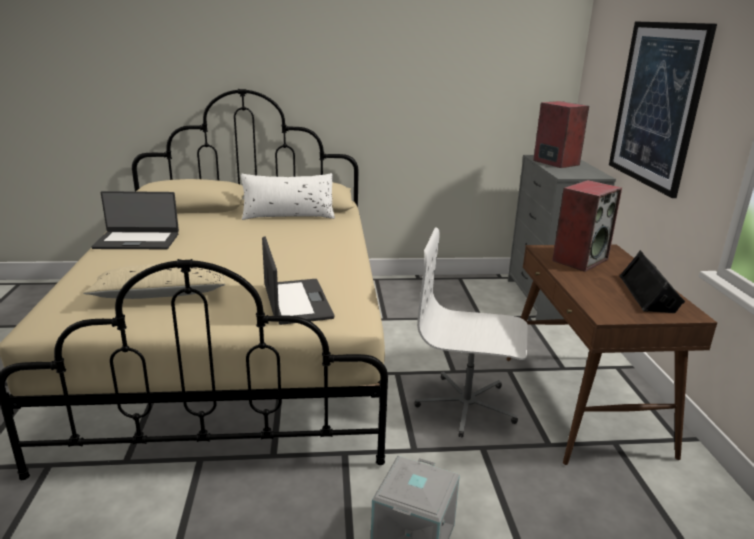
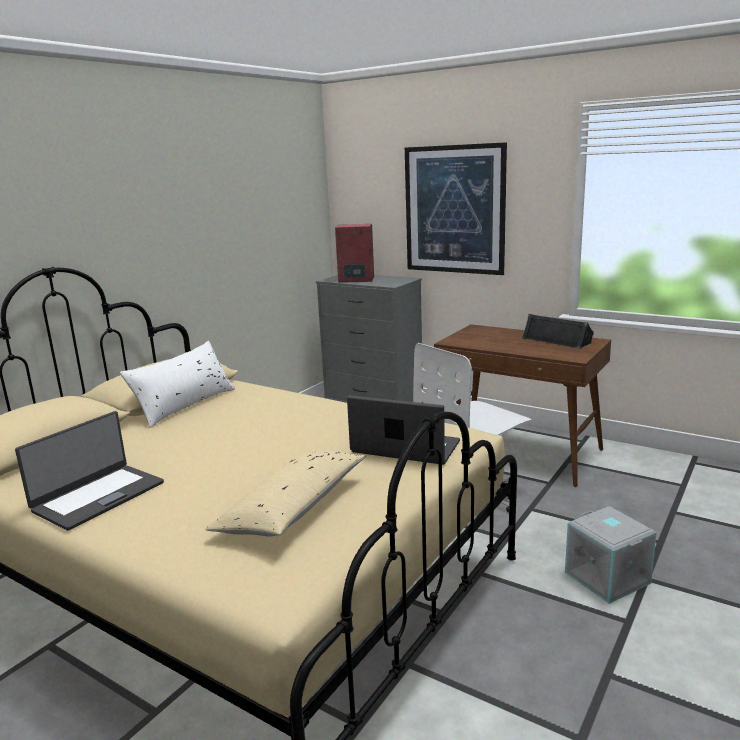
camera: 50 degrees left, 5 degrees down
(580, 260) = (482, 339): speaker -> none

